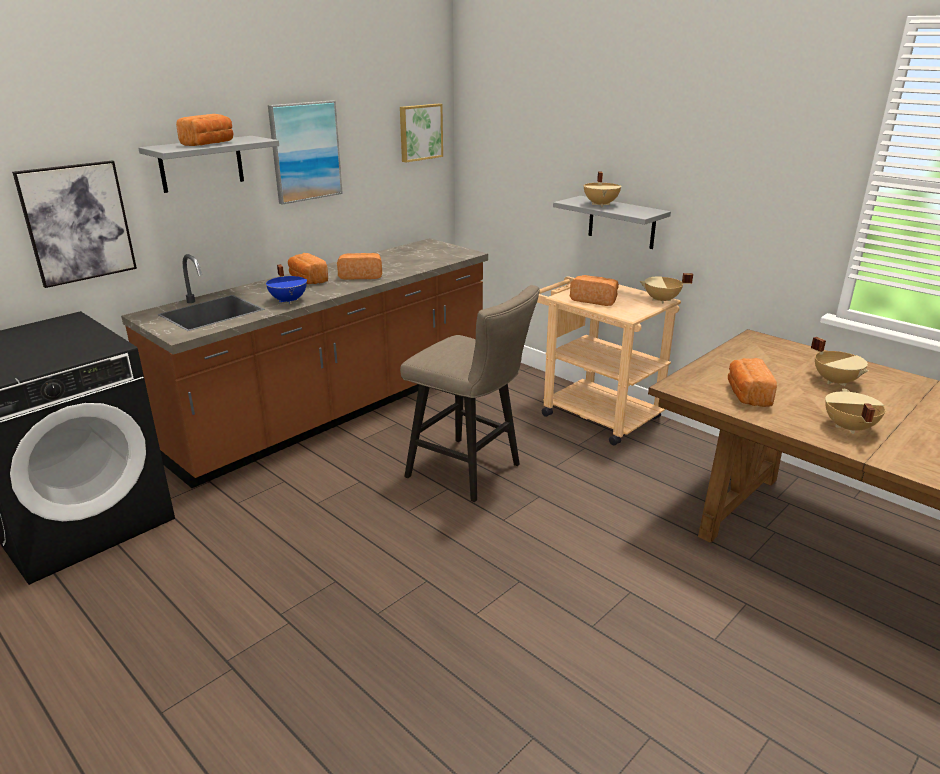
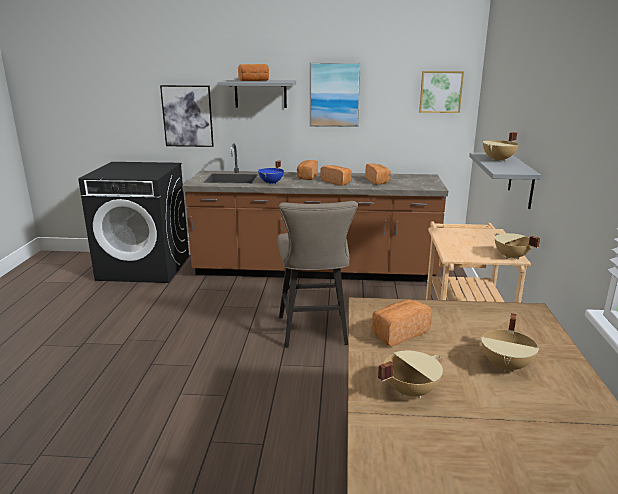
camera: 50 degrees right, 5 degrees down
(594, 300) = (456, 239): bread -> bread (378, 181)

